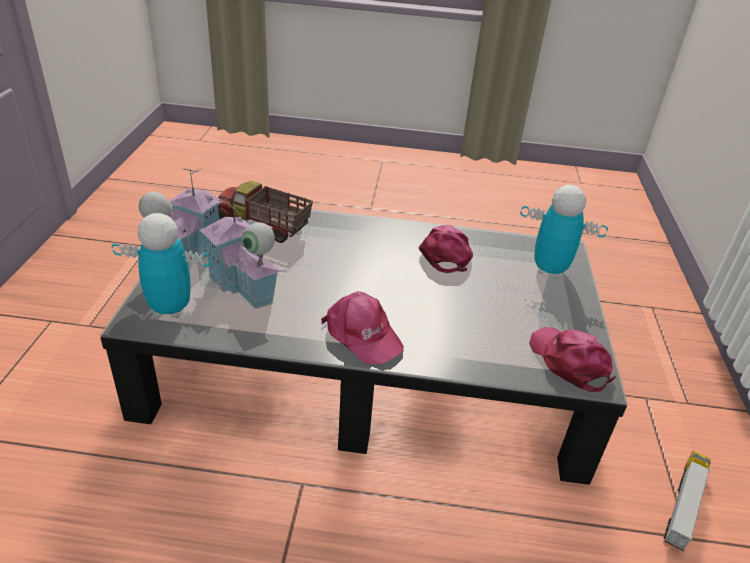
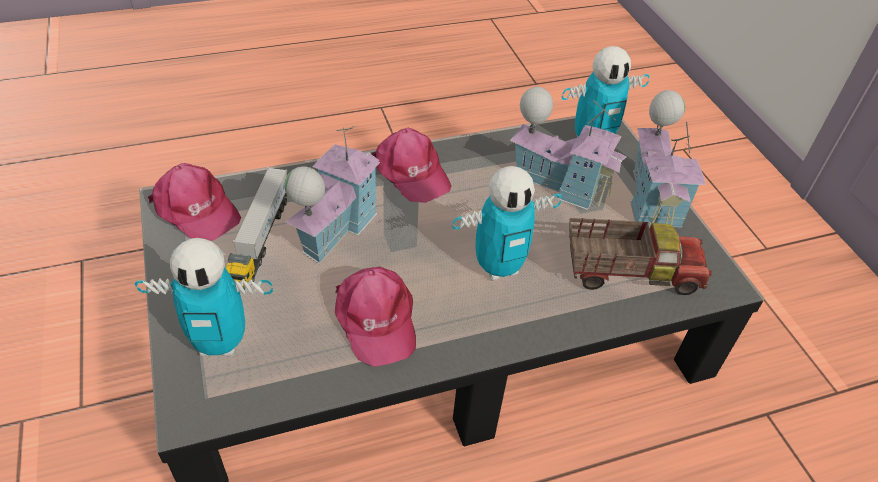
camera: 155 degrees right, 10 degrees up
(345, 253) = (498, 267): none -> toy robot
(362, 335) = (411, 172): pink cap -> pink cap turned 150 degrees counterclockwise
(451, 311) = (335, 228): none -> toy house
(683, 506) = (77, 285): toy truck -> toy truck (261, 239)

